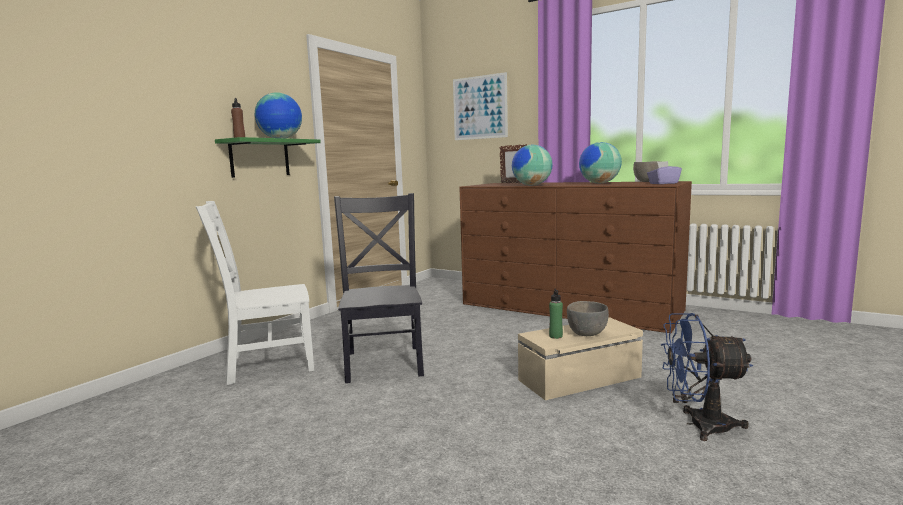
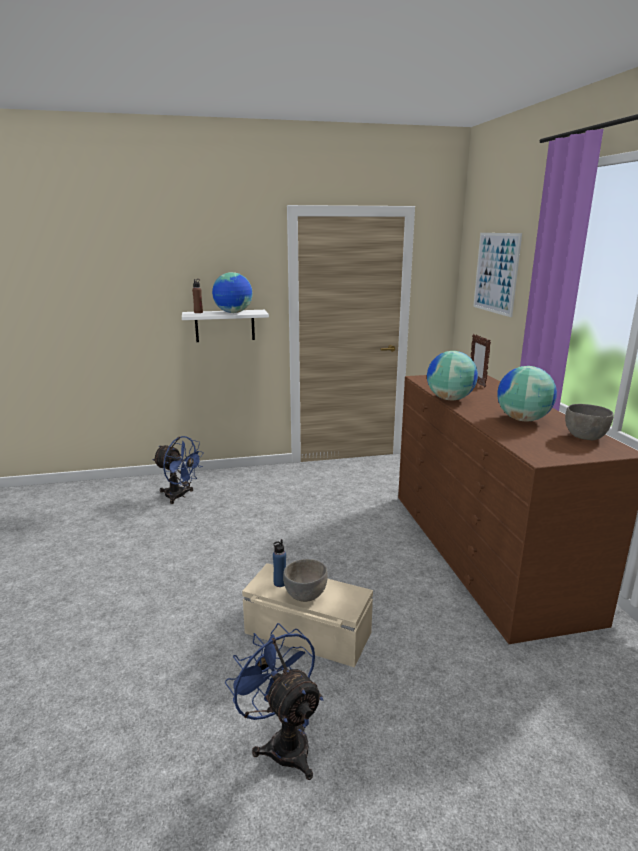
camera: 45 degrees right, 10 degrees up
(260, 158) = (225, 325): green shelf -> white shelf
(266, 364) = (180, 496): white chair -> blue fan
(384, 361) = (233, 531): black chair -> none
(555, 336) = (280, 583): green bottle -> blue bottle
(663, 183) = (559, 452): purple tissue box -> none

